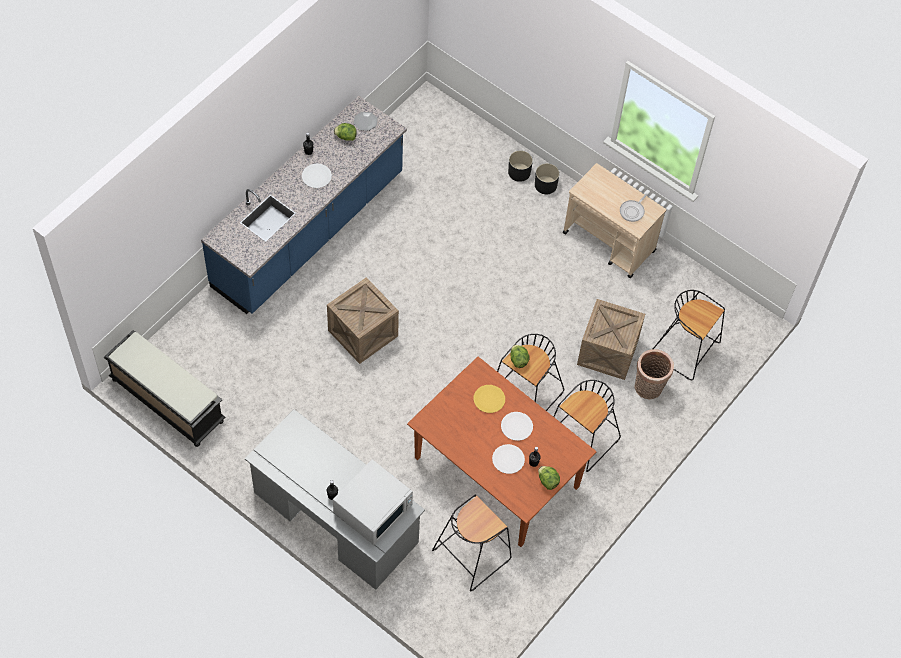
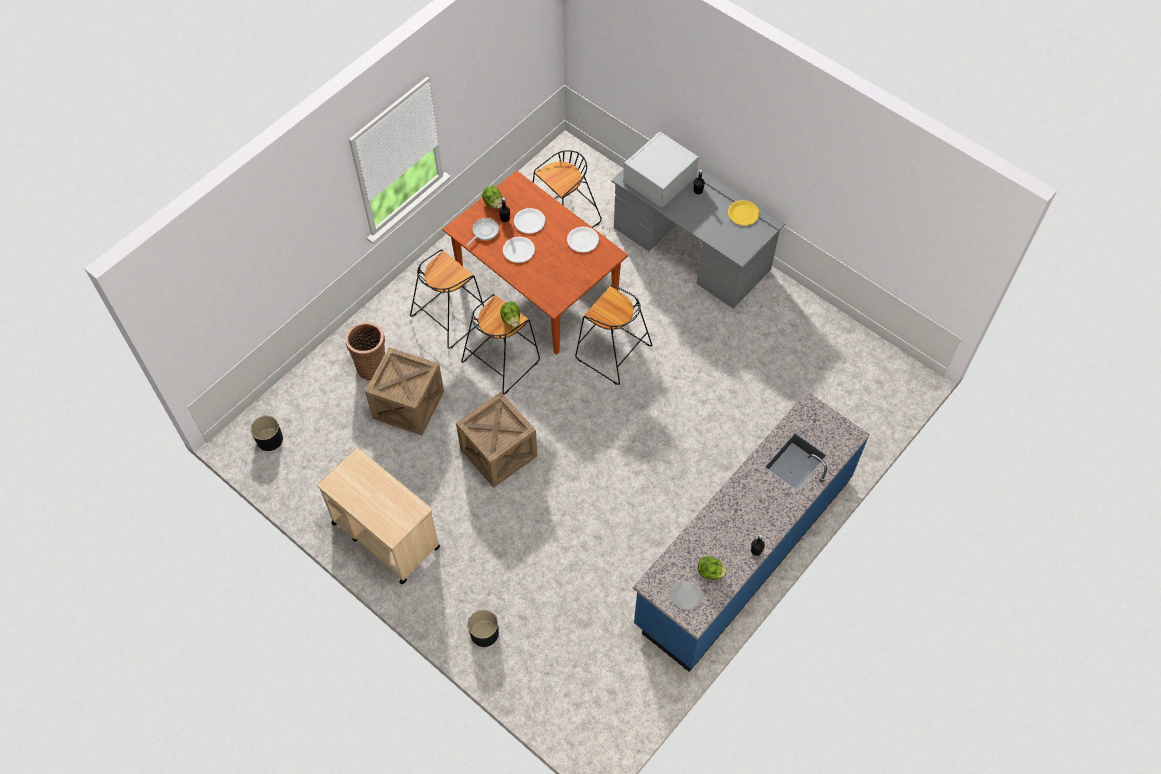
camera: 175 degrees left, 0 degrees up
(166, 400) = (872, 356): black bench -> none
(316, 176) = (743, 515): white plate -> white plate (583, 240)
(363, 333) = (673, 426): crate -> crate (498, 452)
(489, 399) = (544, 276): yellow plate -> yellow plate (743, 213)
(545, 185) = (452, 614): black planter -> black planter (269, 439)
(633, 211) = (358, 482): frying pan -> frying pan (484, 232)
(685, 349) = (323, 407): black stool -> black stool (612, 352)

